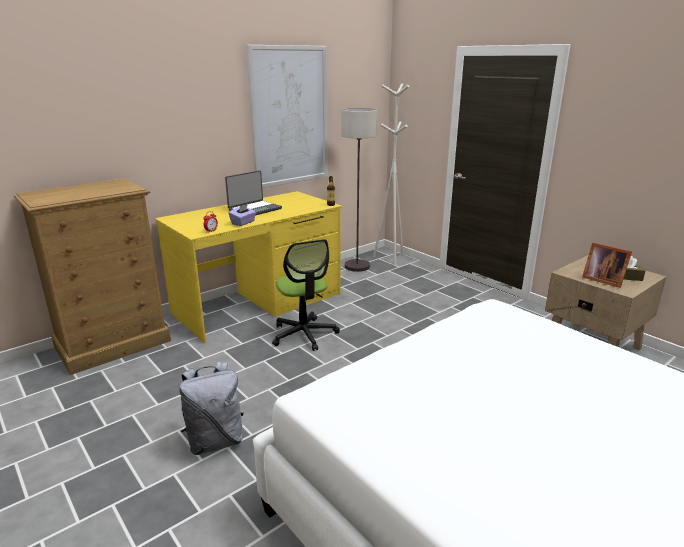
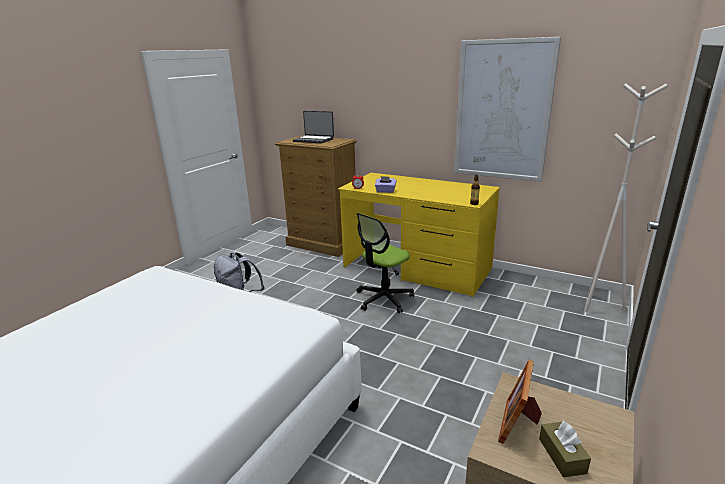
camera: 70 degrees right, 0 degrees up
(254, 209) = (422, 187): laptop -> laptop (314, 140)
(357, 269) = (539, 292): grey floor lamp -> none

